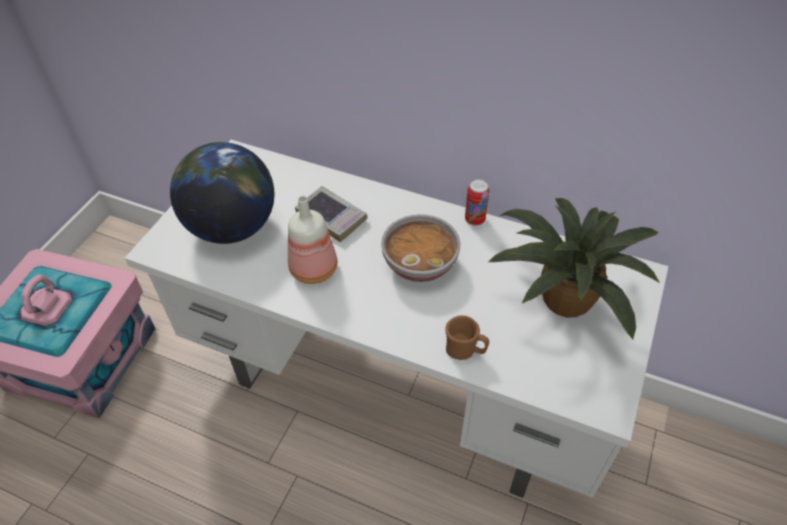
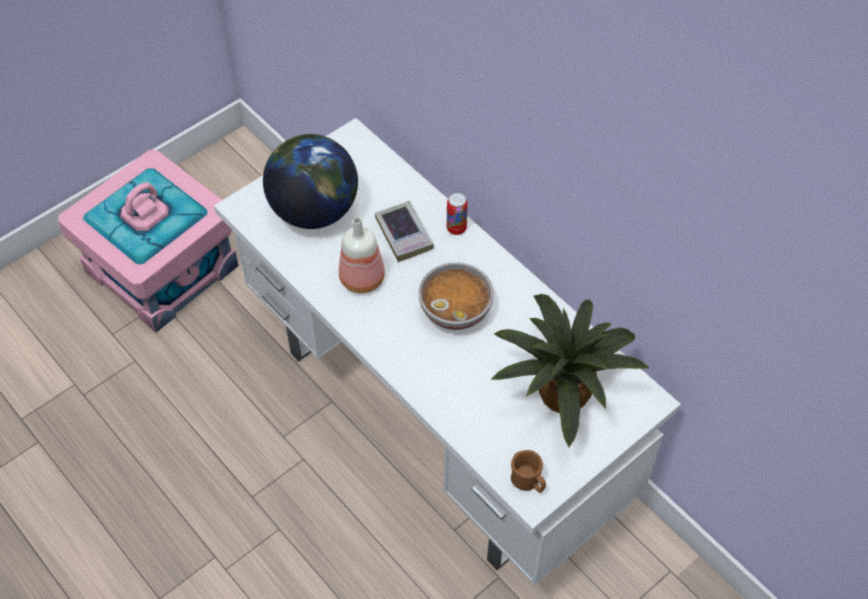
camera: 25 degrees right, 5 degrees up
(465, 351) = (446, 401): brown mug -> brown mug (528, 483)
(475, 219) = (531, 288): can -> can (456, 228)

